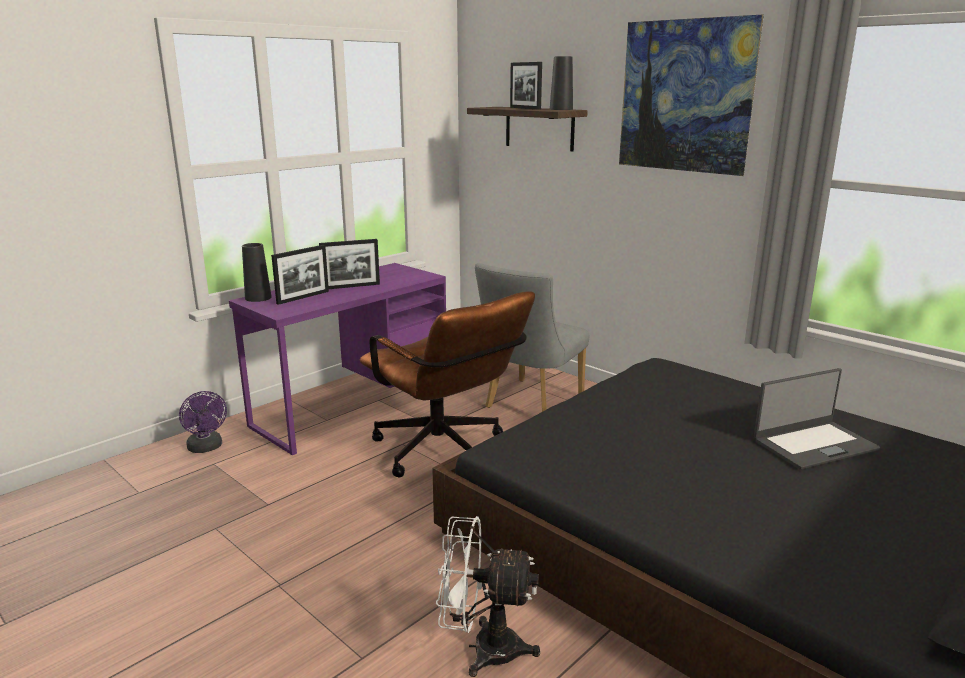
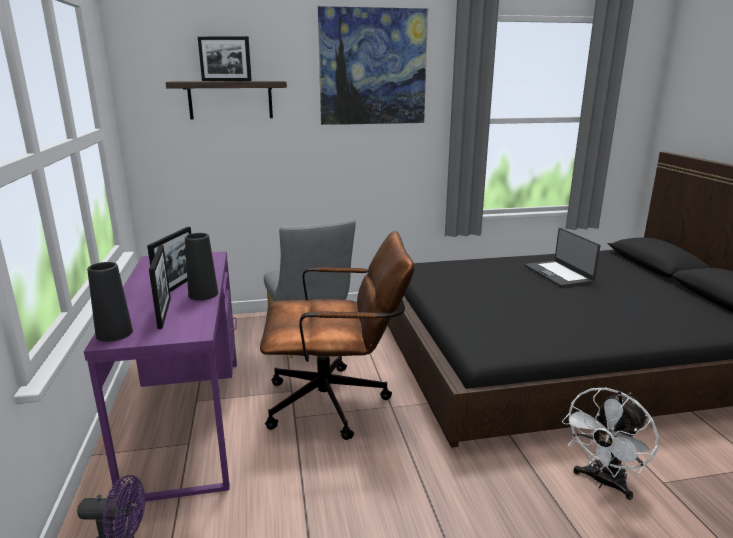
camera: 55 degrees left, 0 degrees up
(561, 109) = (265, 80): black vase -> black vase (203, 294)
(813, 444) = (559, 274): laptop -> laptop turned 150 degrees clockwise

